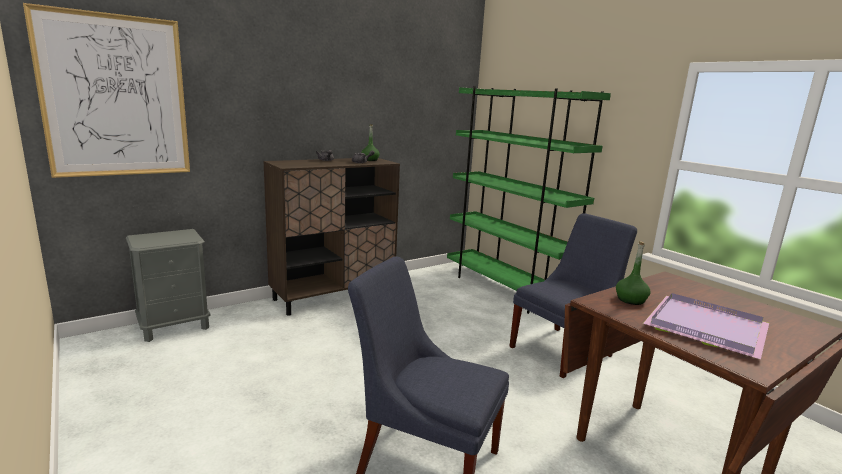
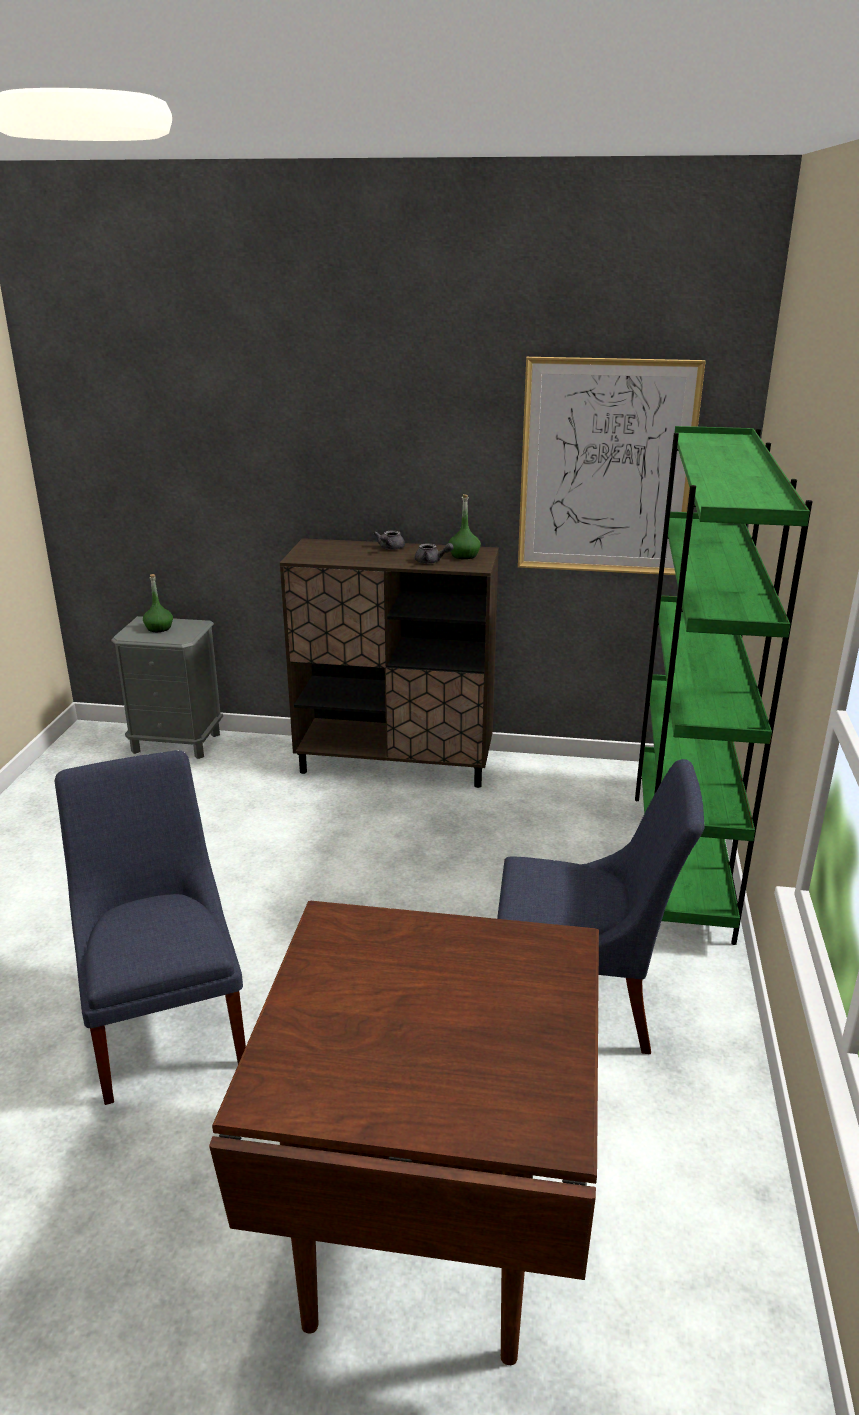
camera: 45 degrees right, 10 degrees up
(115, 97) = (120, 444): picture -> picture (606, 468)
(630, 300) = (385, 941): green bottle -> green bottle (159, 628)
(708, 327) = (372, 1031): purple tray -> none

